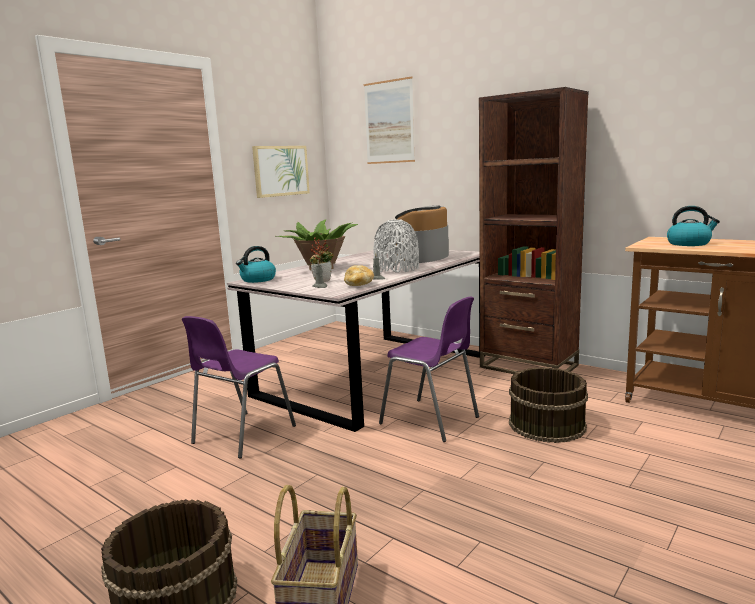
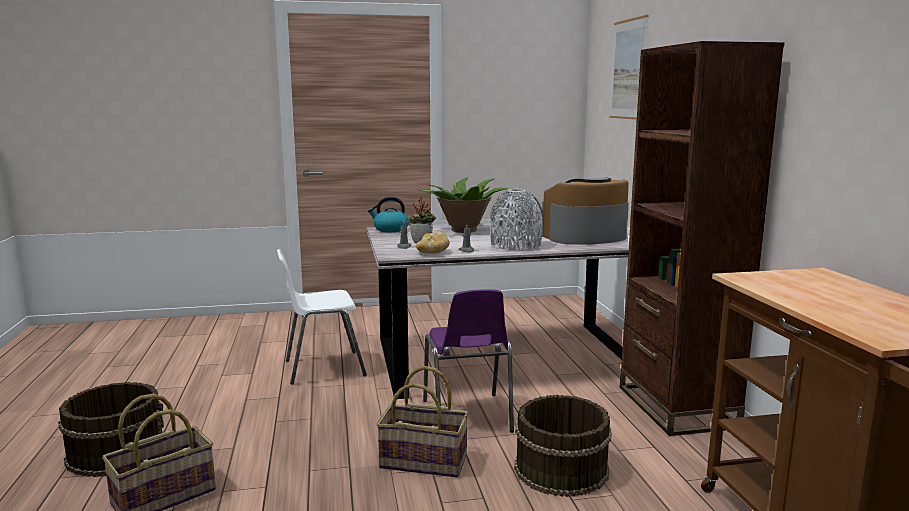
camera: 40 degrees right, 0 degrees up
(241, 435) = (322, 368): purple chair -> white chair
(281, 171) = (517, 119): picture -> none
(464, 460) = (424, 461): none -> basket
(689, 244) = (813, 289): kettle -> none

